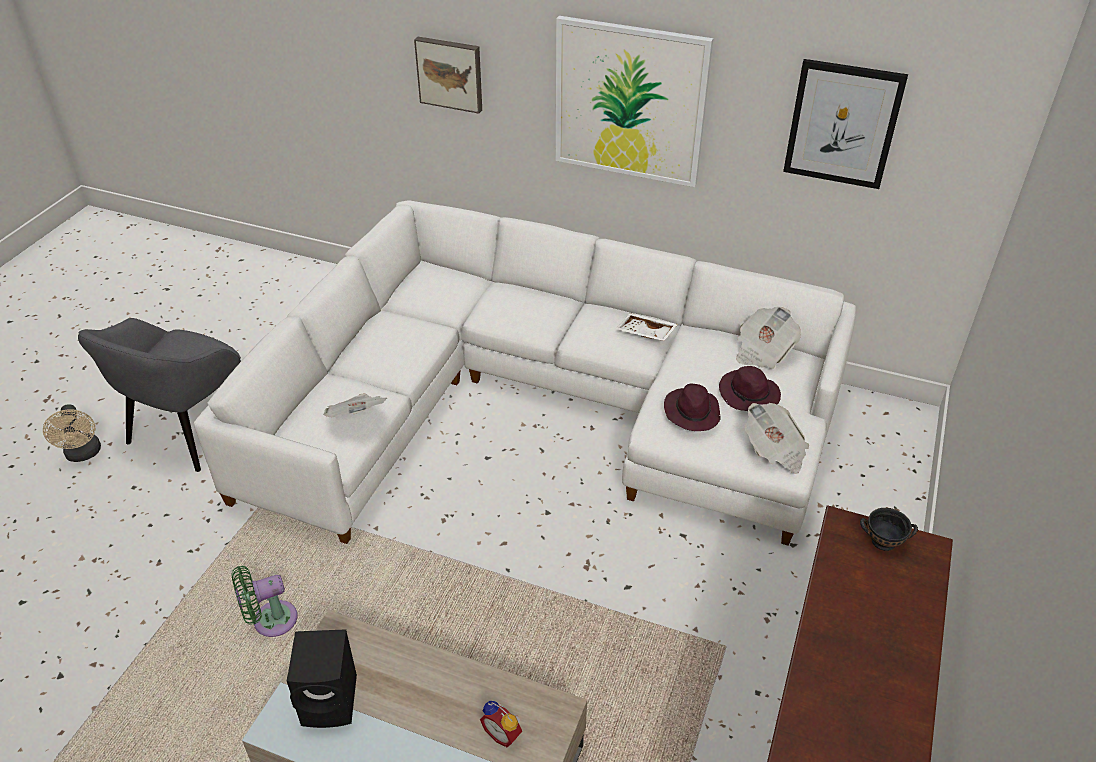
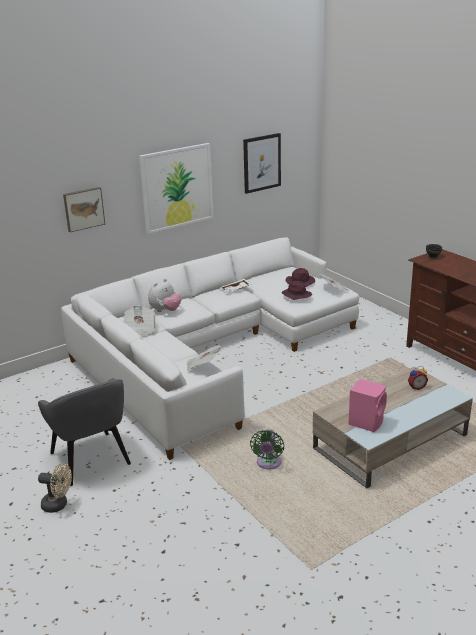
camera: 55 degrees left, 15 degrees down
(332, 701) = (366, 422): black speaker -> pink speaker
(504, 298) = (165, 310): none -> plush toy
(762, 351) = (279, 272): newspaper -> newspaper (140, 330)

